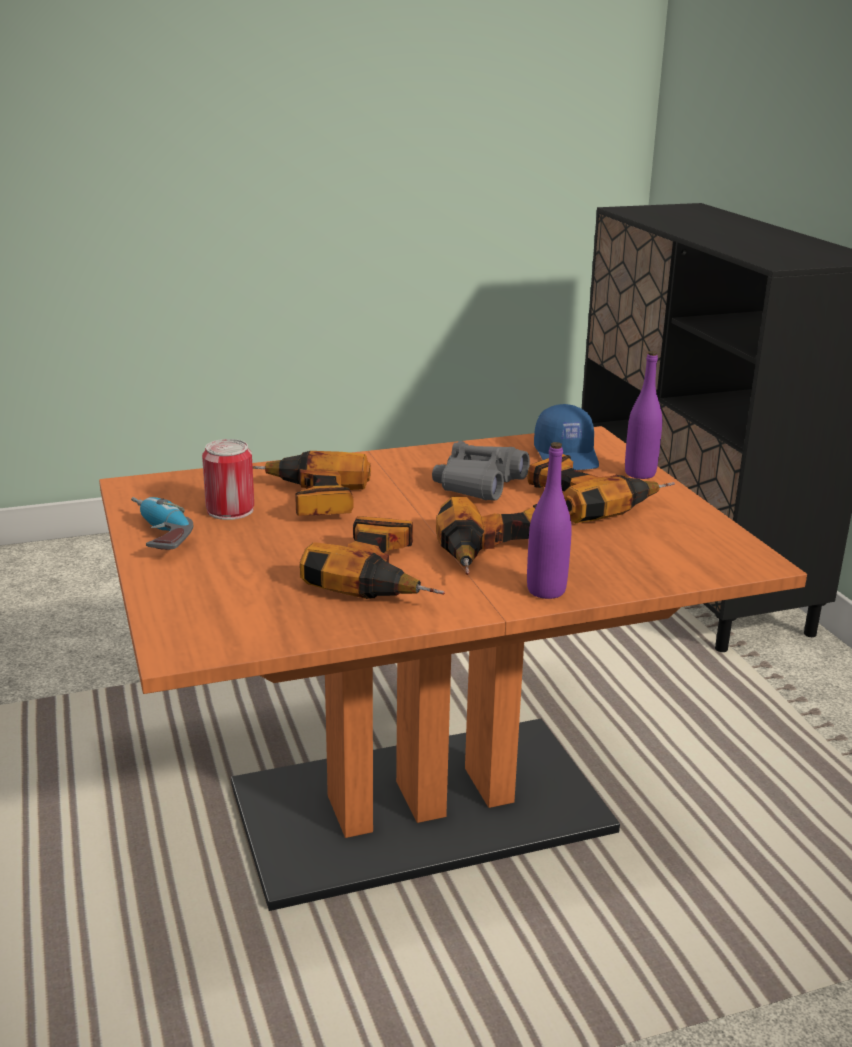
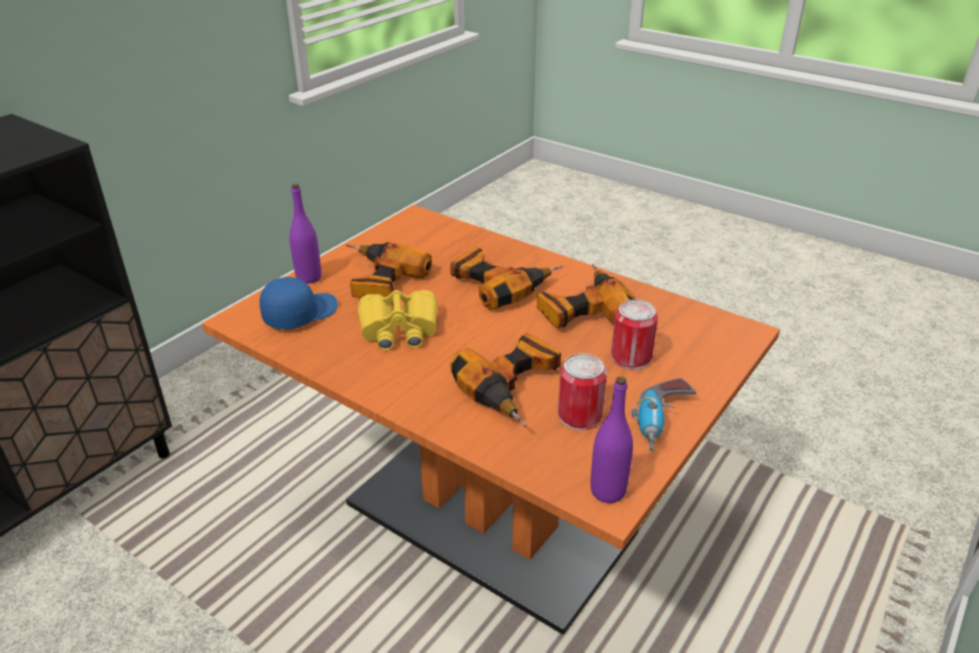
camera: 125 degrees left, 10 degrees up
(258, 563) = (631, 357): none -> can
(479, 484) = (399, 329): grey binoculars -> yellow binoculars
(546, 590) = (527, 258): purple bottle -> purple bottle (608, 491)

